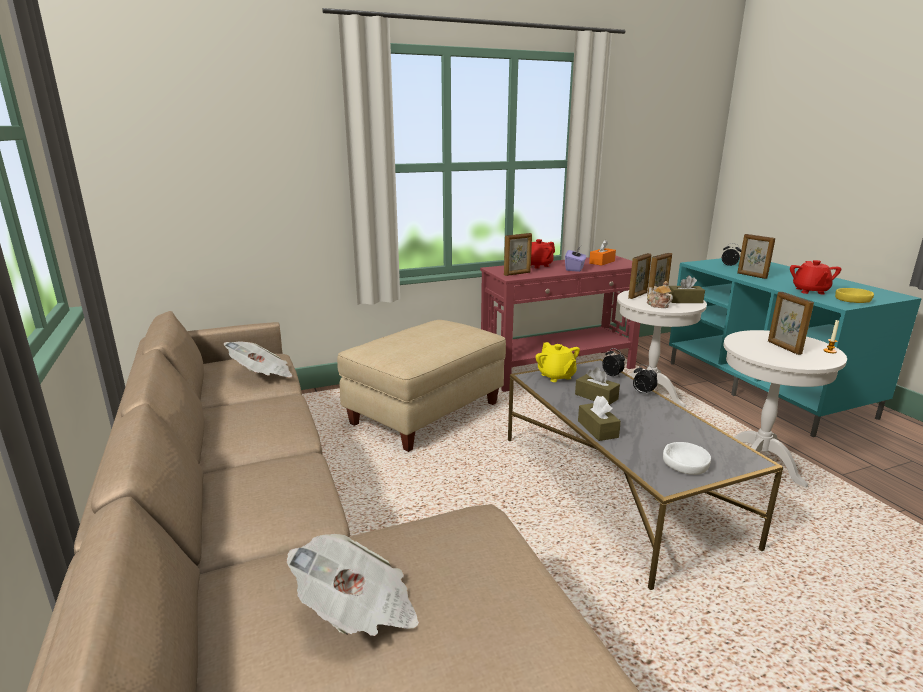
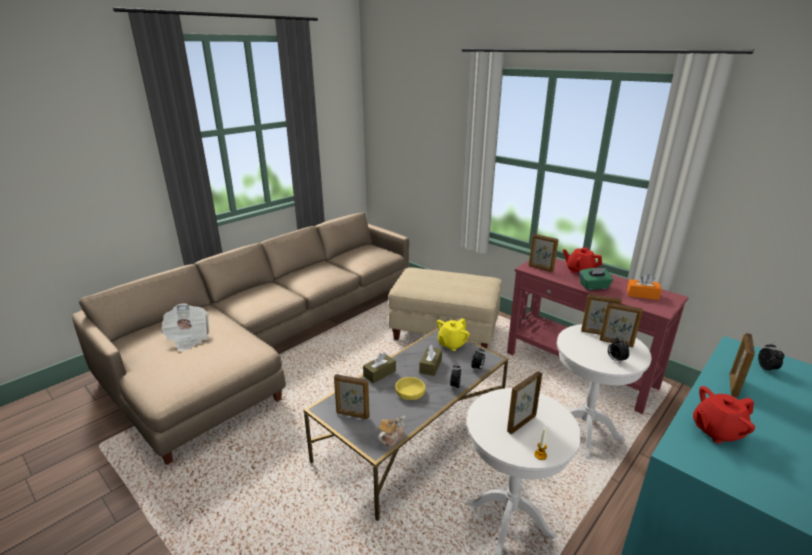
camera: 65 degrees right, 5 degrees up
(262, 375) = (364, 260): newspaper -> none
(575, 269) = (594, 286): purple tissue box -> green tissue box
(657, 305) = (578, 346): teapot -> teapot (391, 437)
(684, 300) = (615, 360): brown tissue box -> alarm clock
(685, 464) = (352, 415): white bowl -> picture frame
(853, 300) = (717, 467): yellow bowl -> yellow bowl (410, 392)

